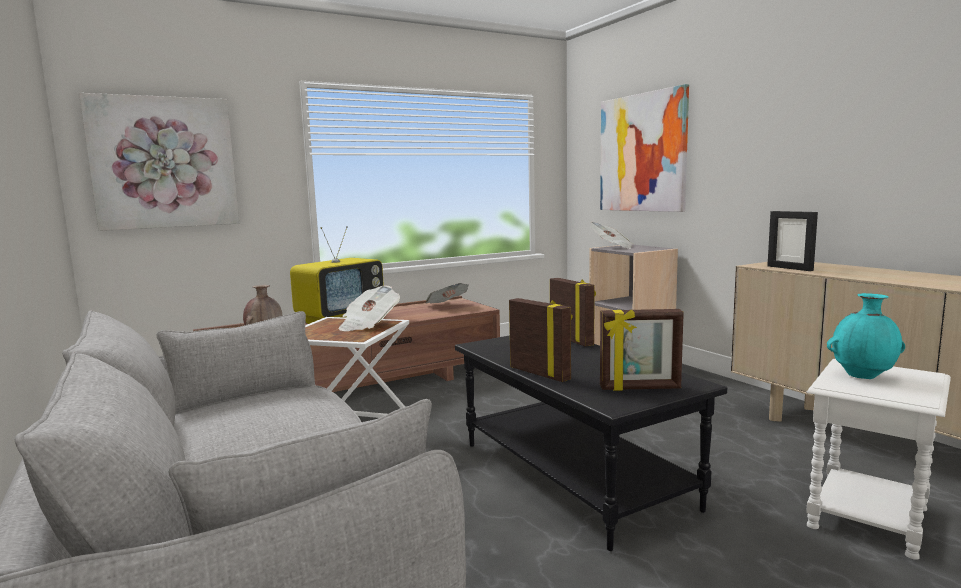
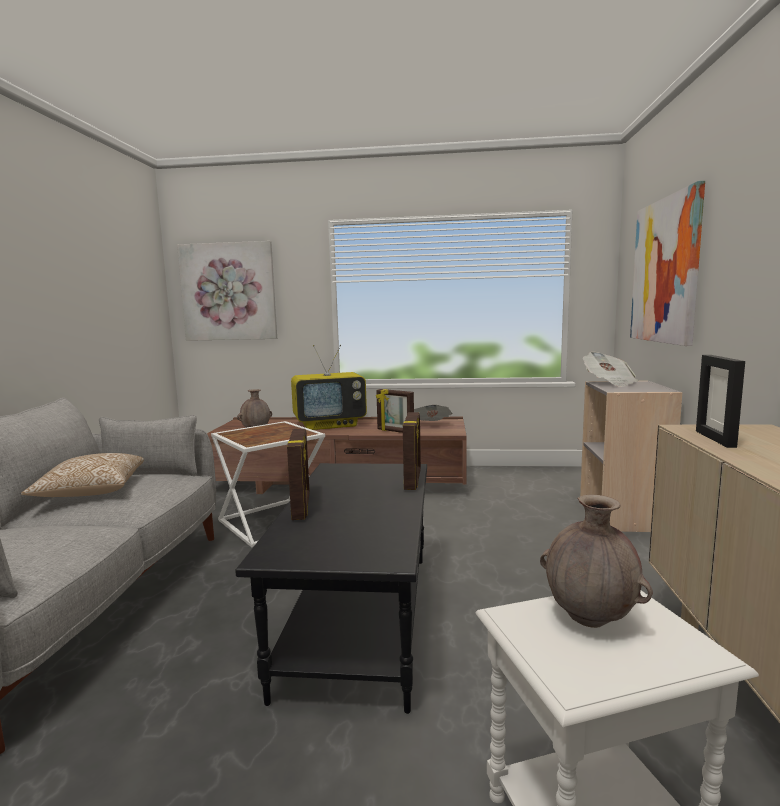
camera: 35 degrees right, 0 degrees up
(230, 423) = (91, 491): none -> pillow
(368, 325) = (288, 433): newspaper -> none
(640, 388) = (332, 547): picture frame -> picture frame (395, 431)
(863, 376) = (590, 619): turquoise vase -> brown vase

